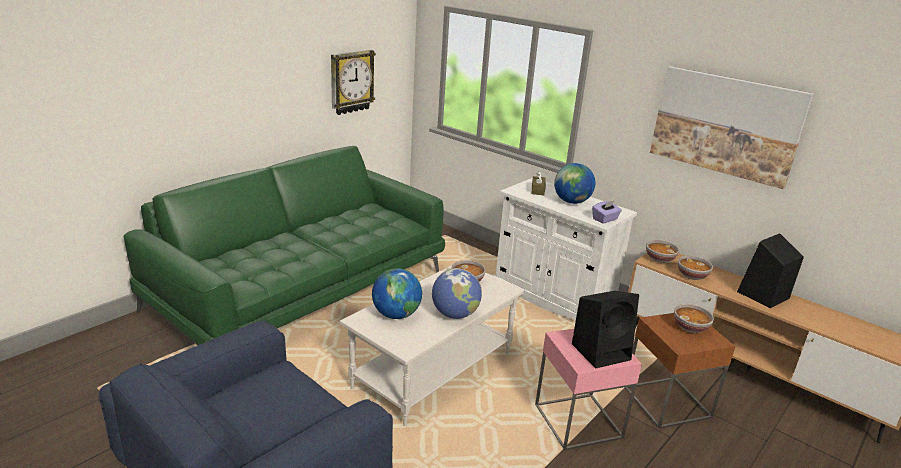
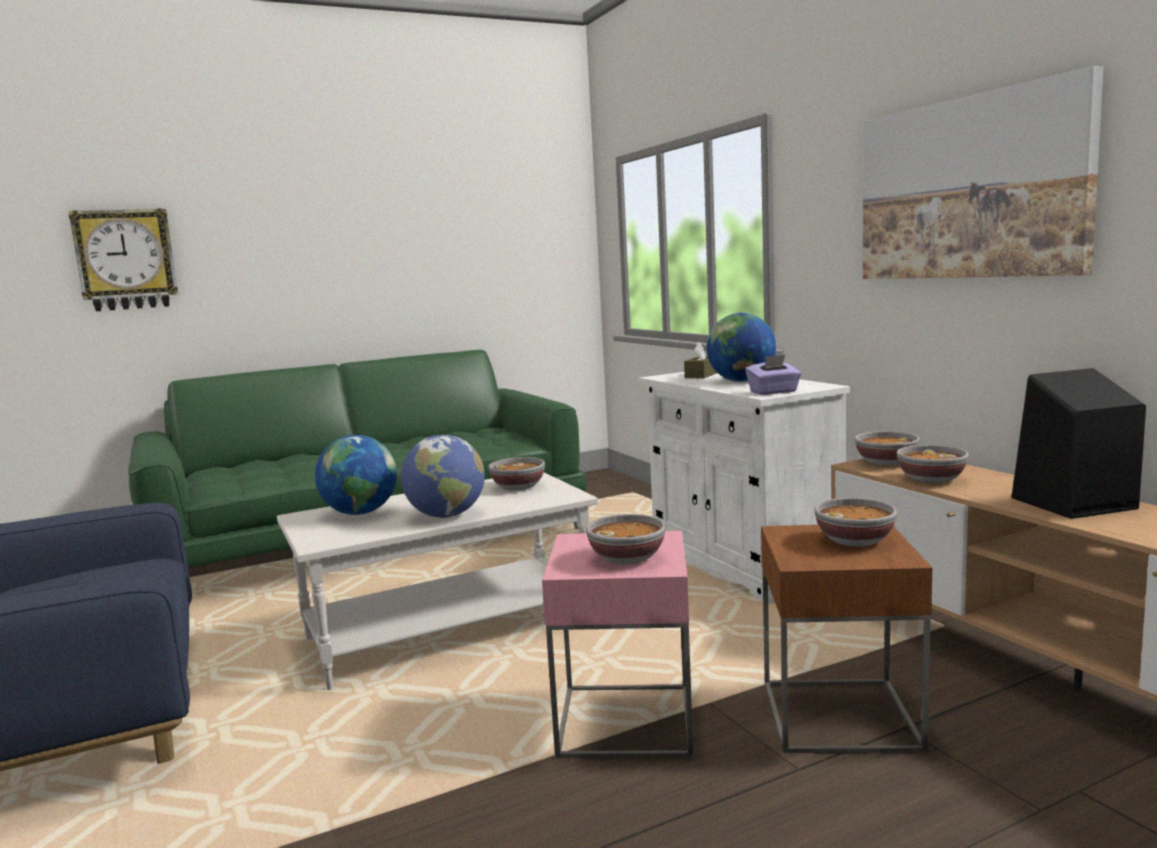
camera: 25 degrees right, 15 degrees down
(351, 82) = (488, 269): wall clock -> wall clock (126, 260)
(602, 351) = (627, 558): black speaker -> bowl

